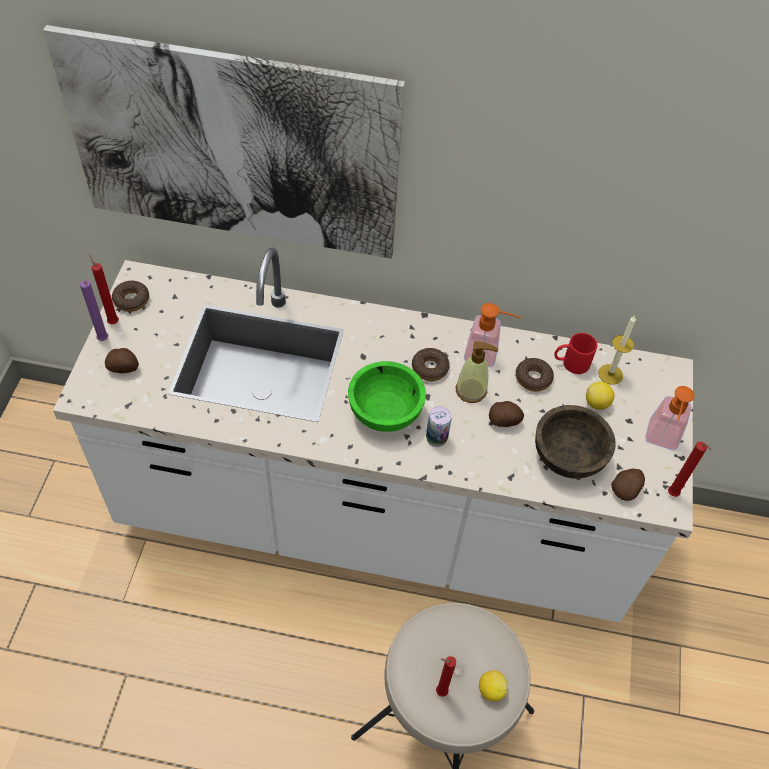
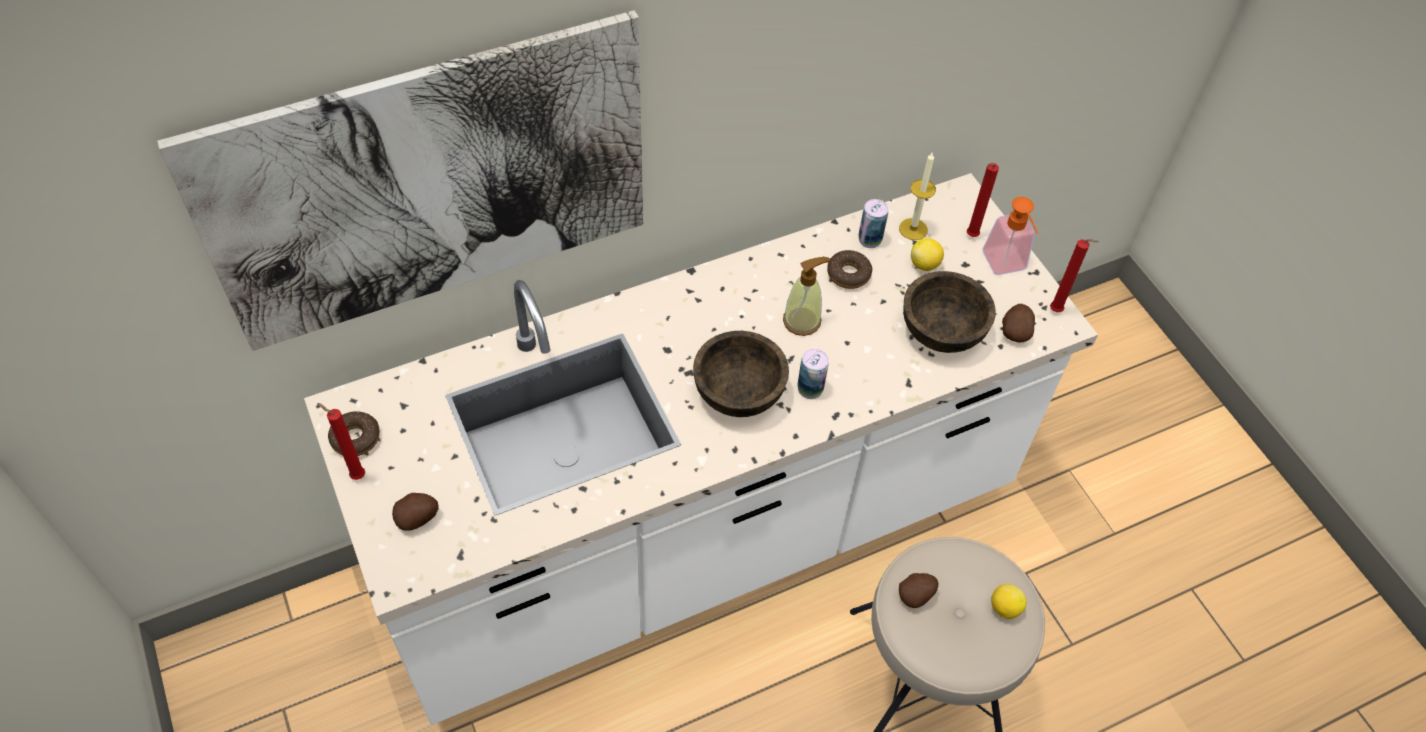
camera: 35 degrees left, 0 degrees up
(103, 341) = (365, 503): purple candle -> none
(386, 412) = (739, 393): green bowl -> brown bowl
(430, 368) = (743, 322): donut -> none
(439, 692) = (962, 642): red candle -> red candle (970, 236)
(487, 355) = (787, 277): soap dispenser -> none
(504, 421) = (858, 332): potato -> potato (916, 595)
(570, 363) = (870, 239): red mug -> can

